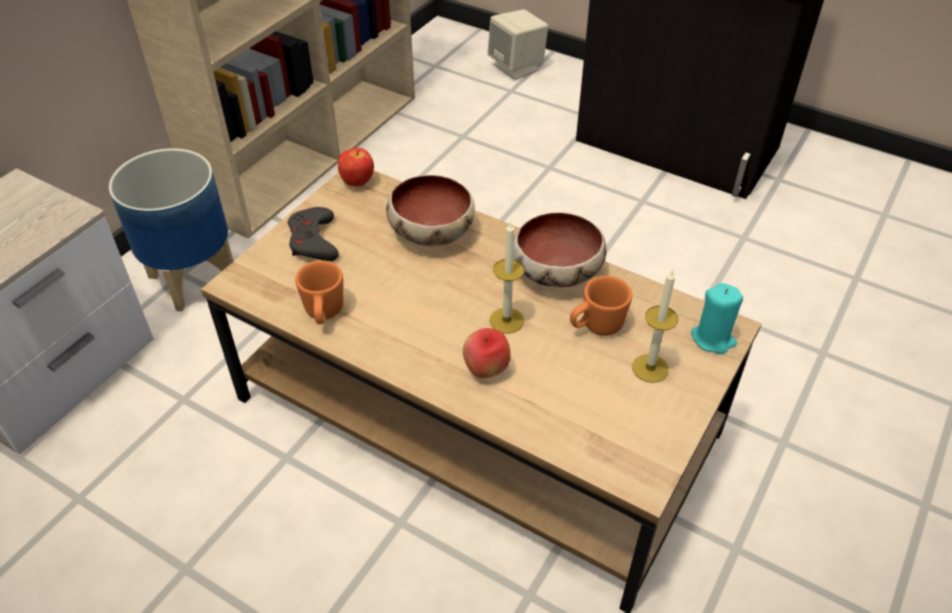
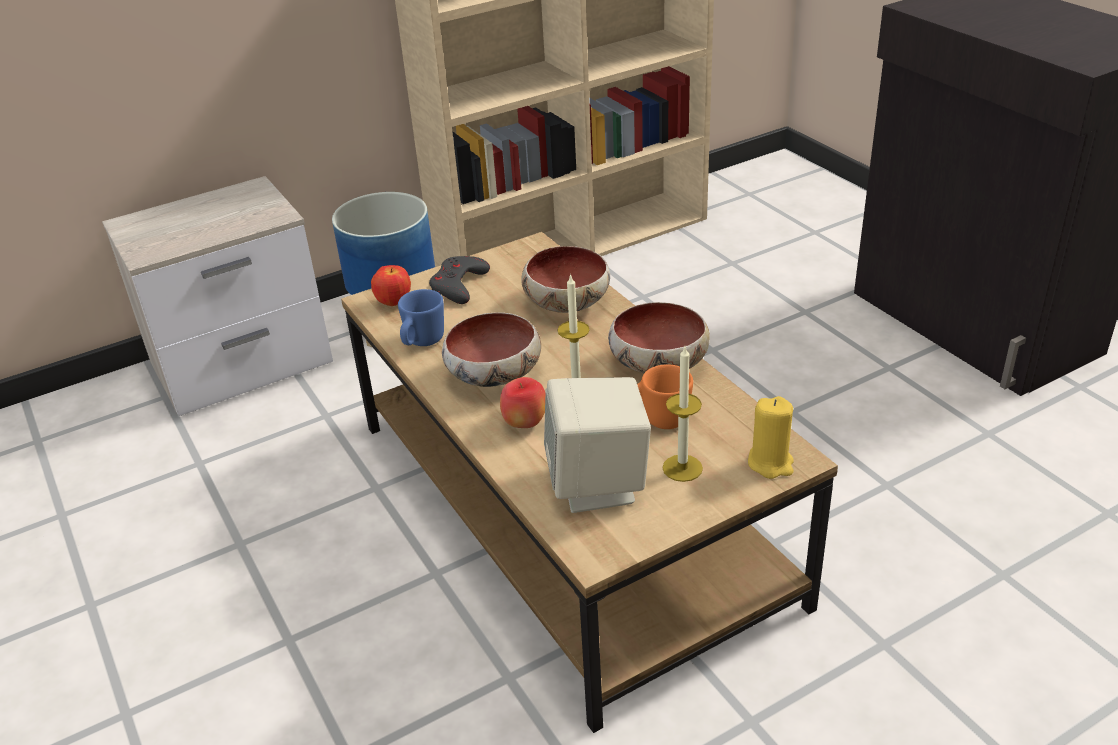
camera: 30 degrees right, 10 degrees down
(324, 314) = (422, 342): orange mug -> blue mug
(358, 182) = (533, 249): apple -> apple (394, 303)
(421, 329) = (494, 376): none -> bowl
(517, 67) = (837, 211): beige speaker -> beige speaker (598, 485)
(713, 339) = (770, 463): turquoise candle -> yellow candle

